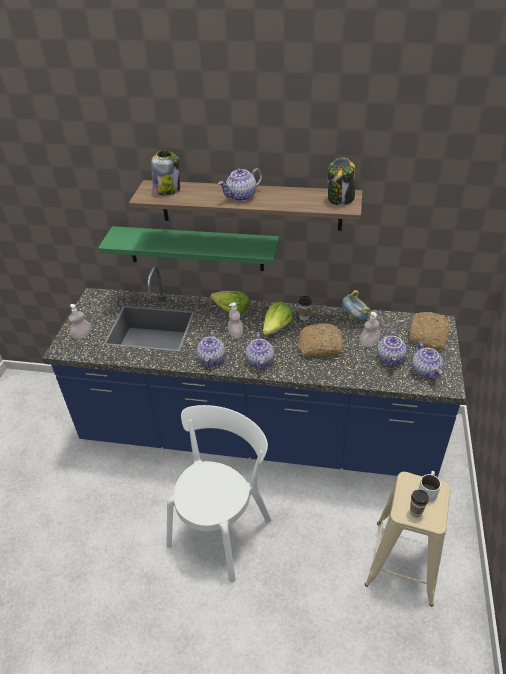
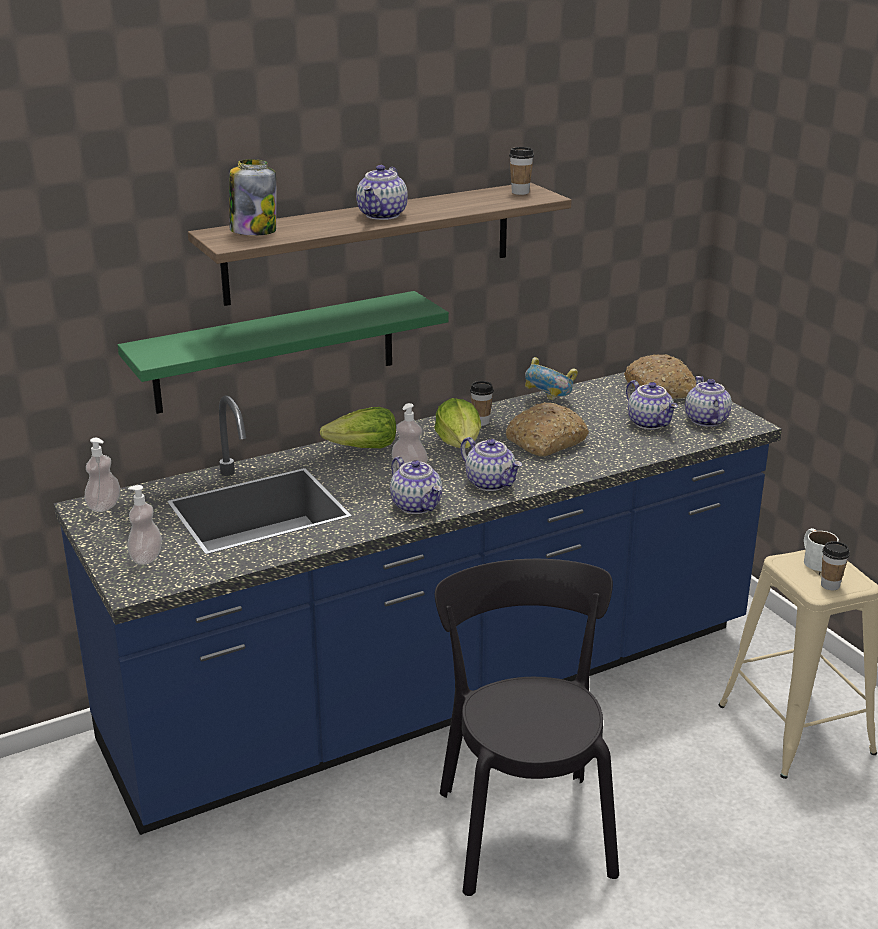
camera: 40 degrees left, 15 degrees down
(222, 528) = (524, 825): white chair -> black chair
(341, 199) = (520, 192): jar -> cup
(369, 343) = (603, 418): soap dispenser -> soap dispenser (104, 506)
(426, 371) = (705, 420): teapot -> teapot turned 135 degrees counterclockwise

